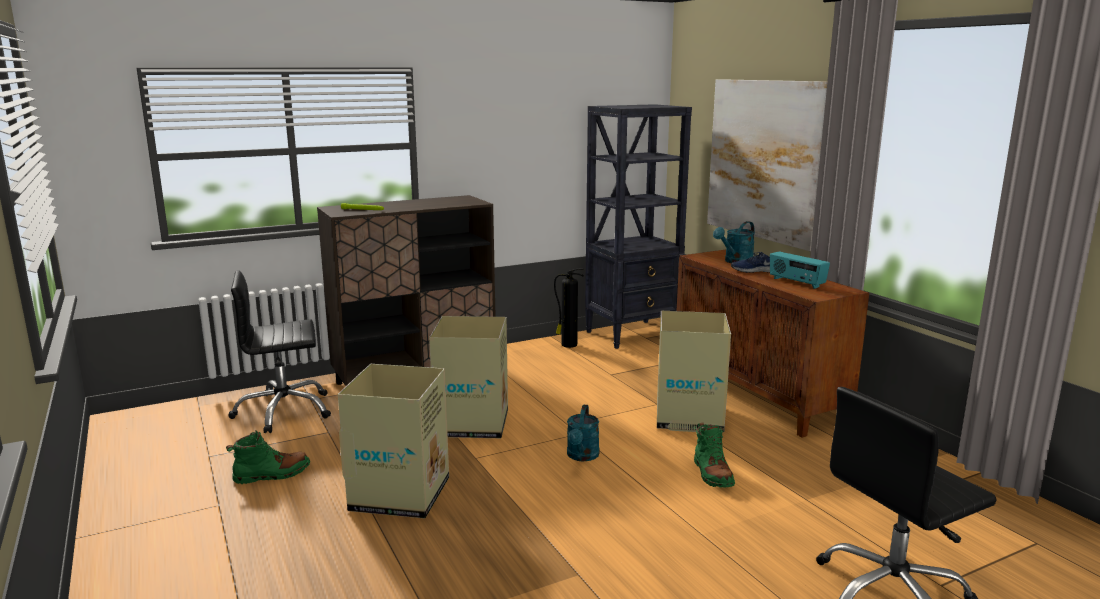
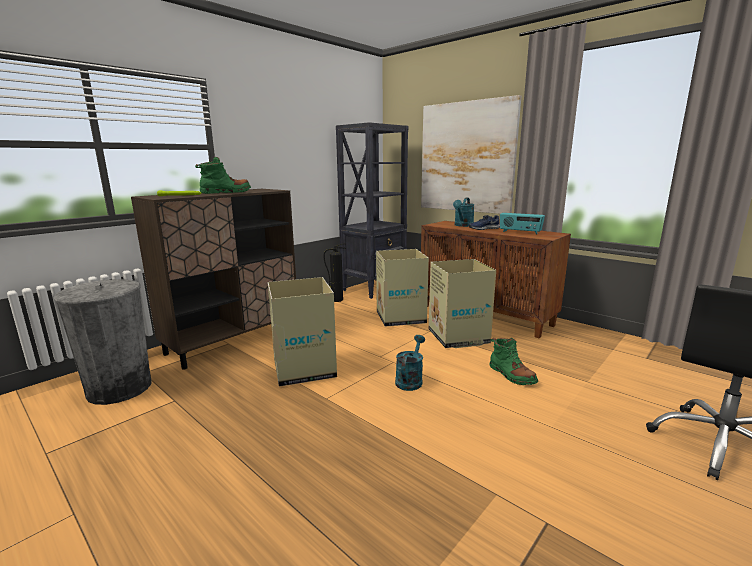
camera: 20 degrees left, 0 degrees up
(272, 474) = (130, 459): green boot -> green boot (226, 192)
(284, 411) = (119, 388): black office chair -> grey trash can
(401, 494) = (279, 449): cardboard box -> cardboard box (400, 317)
(582, 456) = (410, 380): turquoise watering can -> turquoise watering can turned 150 degrees counterclockwise

